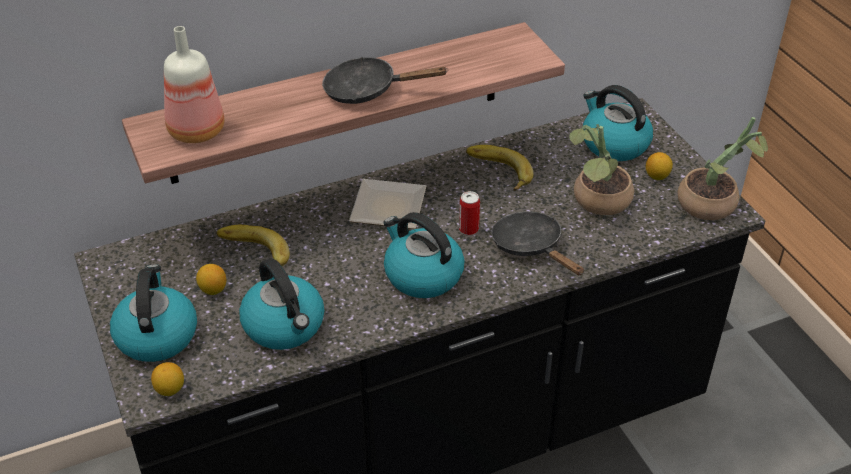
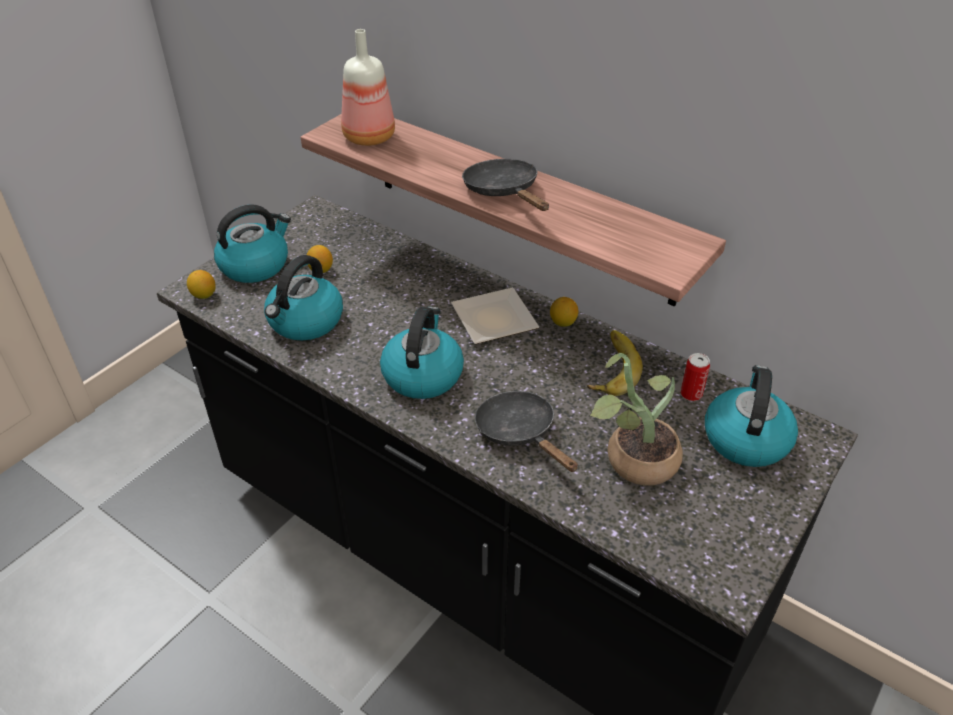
camera: 60 degrees right, 0 degrees up
(251, 254) = (375, 270): banana -> none
(468, 229) = (508, 380): can -> can (691, 394)
(531, 247) = (520, 433): black frying pan -> black frying pan turned 60 degrees counterclockwise
(657, 176) = (727, 495): lemon -> lemon (563, 323)
(714, 204) = (727, 566): potted plant -> none

